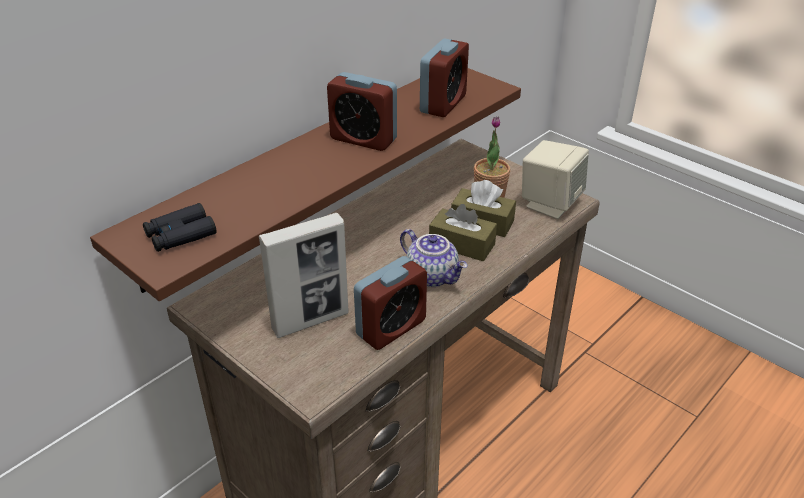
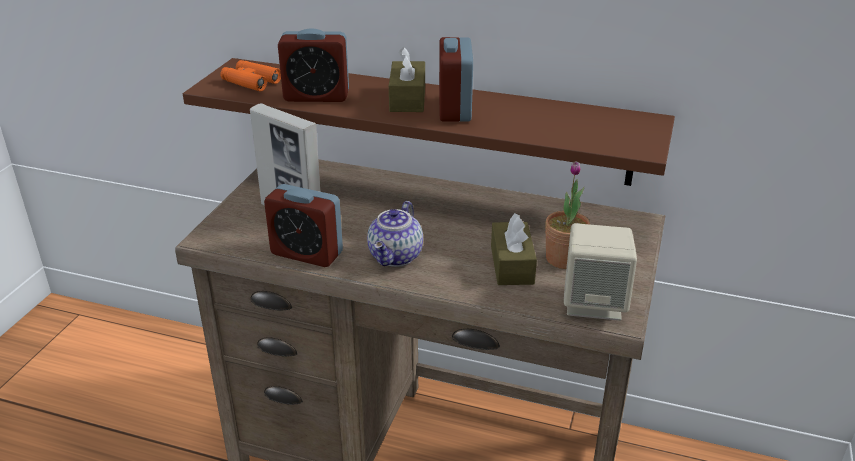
camera: 65 degrees right, 5 degrees down
(180, 235) = (251, 82): black binoculars -> orange binoculars
(443, 104) = (568, 129): alarm clock -> alarm clock (316, 96)
(461, 244) = (461, 261): brown tissue box -> brown tissue box (407, 98)

